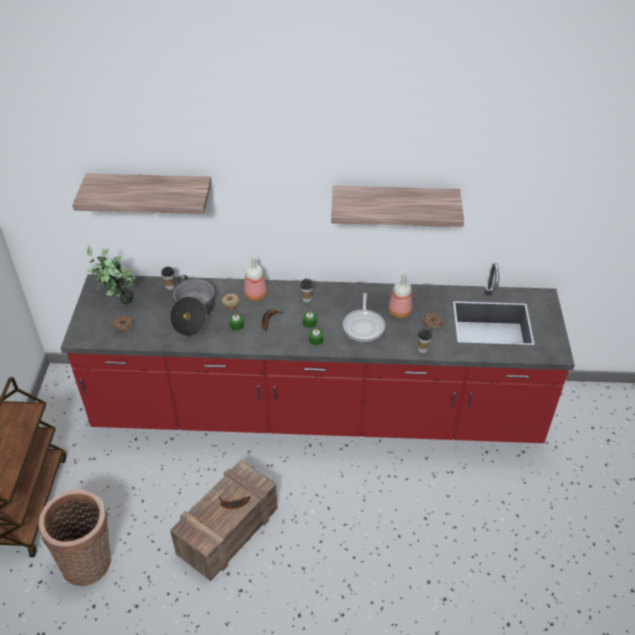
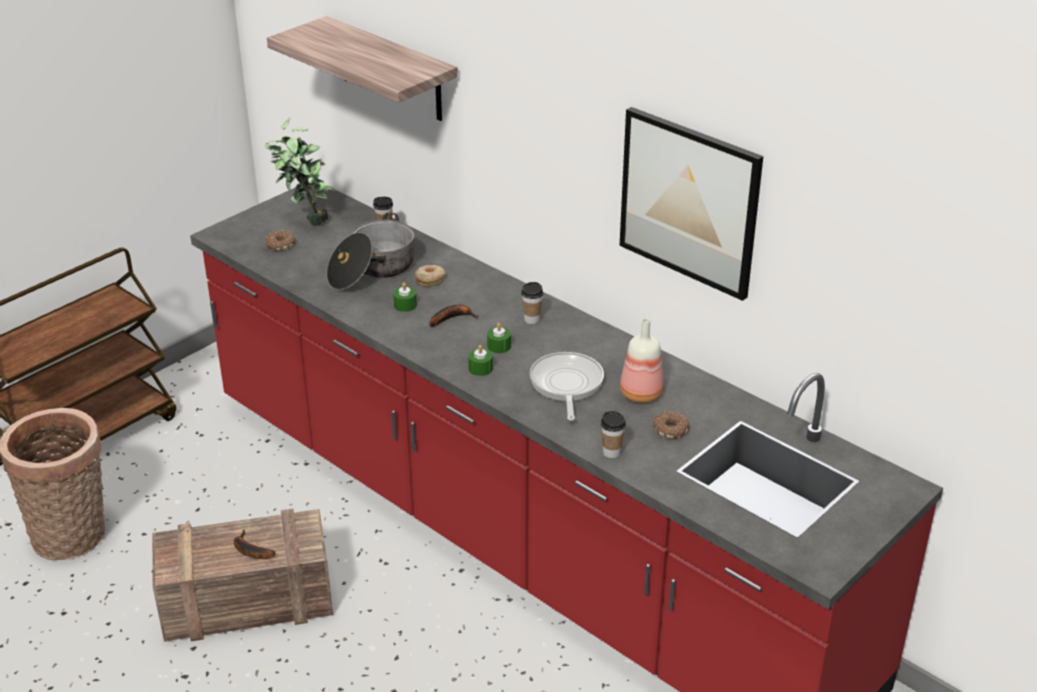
camera: 40 degrees right, 10 degrees down
(256, 294) = (474, 284): bottle -> none
(364, 326) = (566, 385): frying pan -> frying pan turned 135 degrees clockwise
(394, 204) = (689, 202): shelf -> picture

